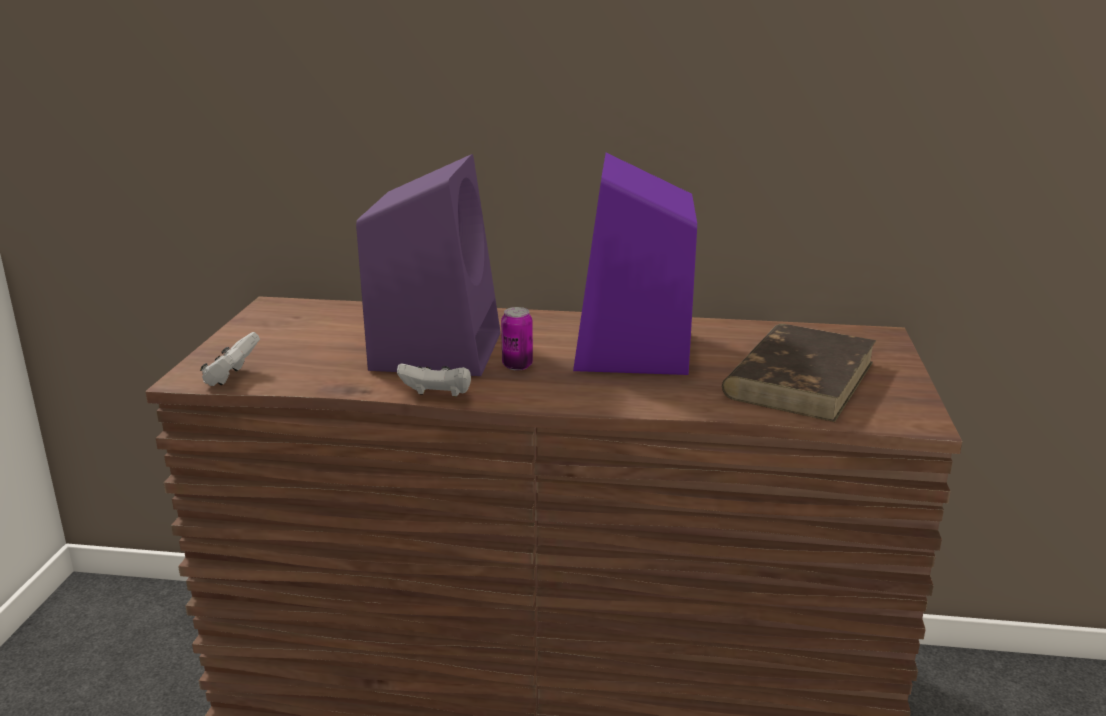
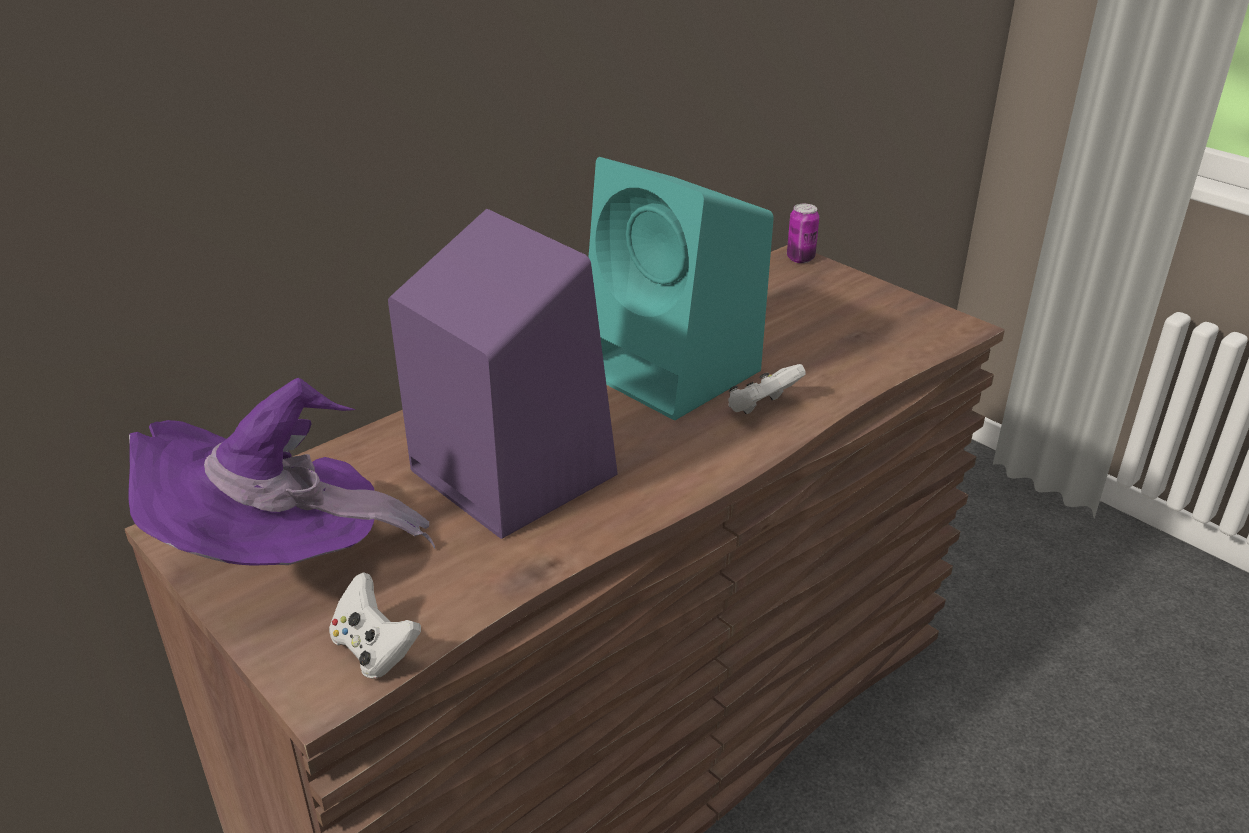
camera: 50 degrees left, 10 degrees up
(277, 332) = (282, 560): none -> purple hat
(437, 396) = (630, 522): white game controller -> white game controller (762, 408)
(517, 365) = (619, 443): can -> can (800, 258)
(632, 352) = (675, 372): purple speaker -> turquoise speaker
(800, 378) = (830, 329): brown book -> none

